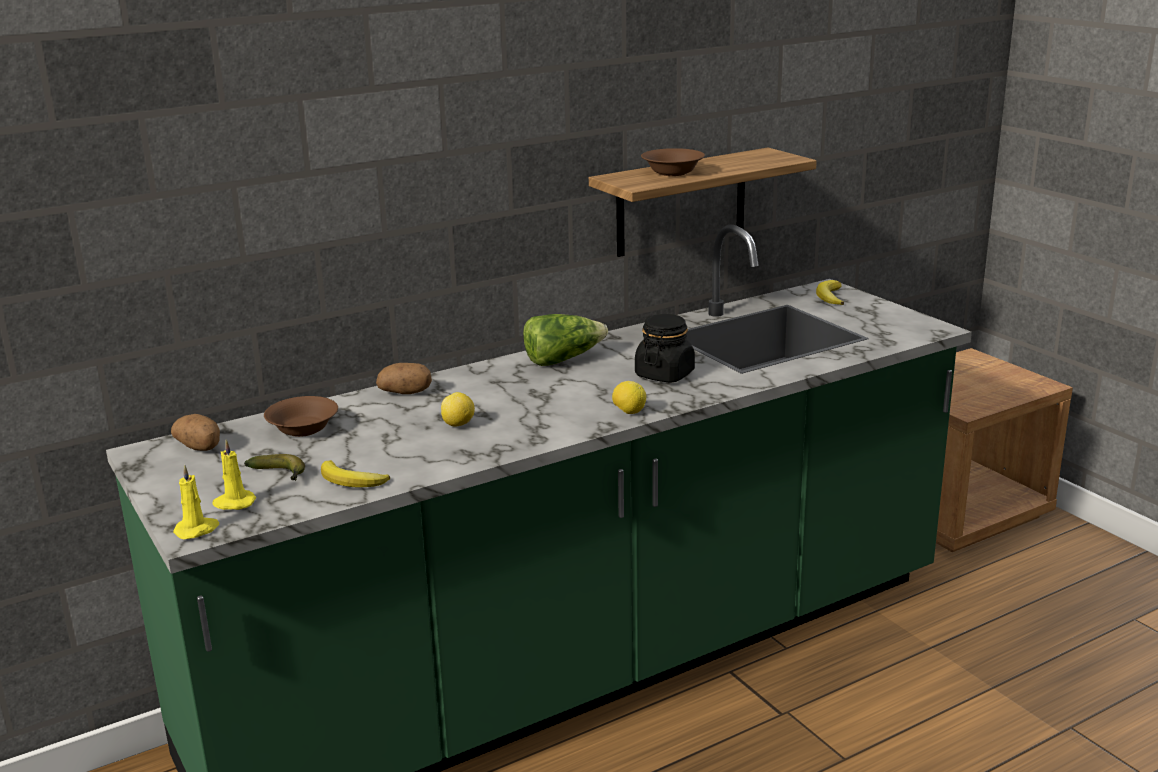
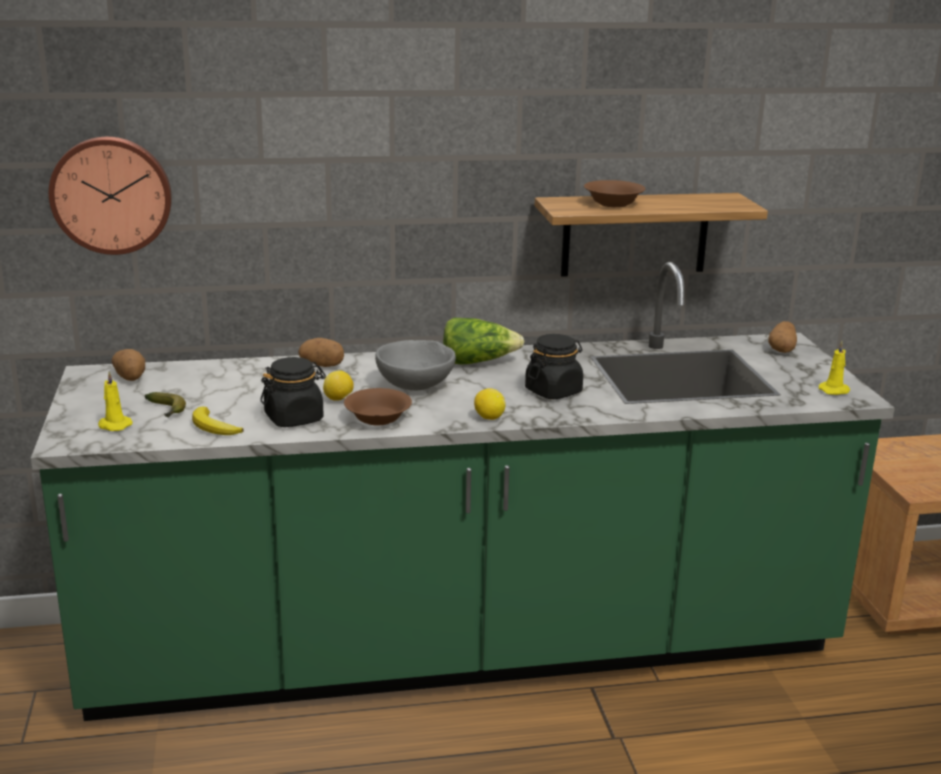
camera: 20 degrees right, 0 degrees up
(143, 235) = (111, 194): none -> wall clock
(197, 530) = (70, 440): yellow candle -> yellow candle (835, 390)
(304, 429) = (218, 378): brown bowl -> brown bowl (378, 418)
(431, 453) = (294, 418): none -> black jar
(524, 395) = (415, 386): none -> grey bowl
(830, 296) = (782, 349): banana -> potato

